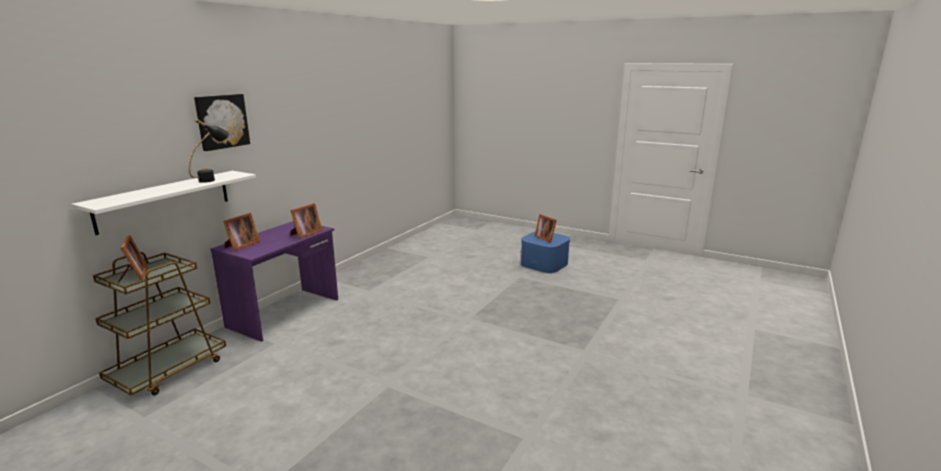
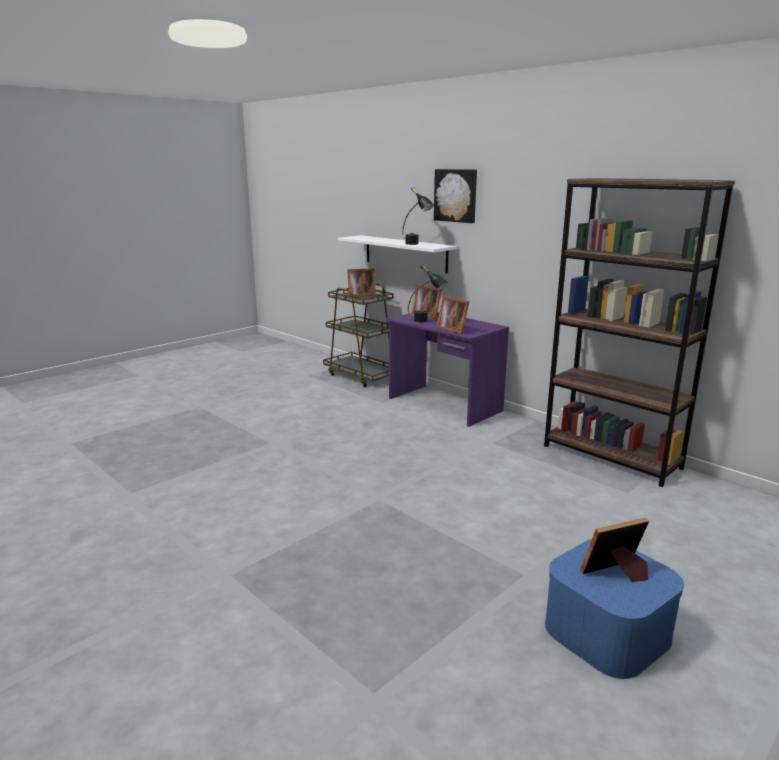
camera: 105 degrees right, 0 degrees up
(270, 244) = (426, 321): none -> black table lamp
(384, 259) = (611, 457): none -> brown bookcase

